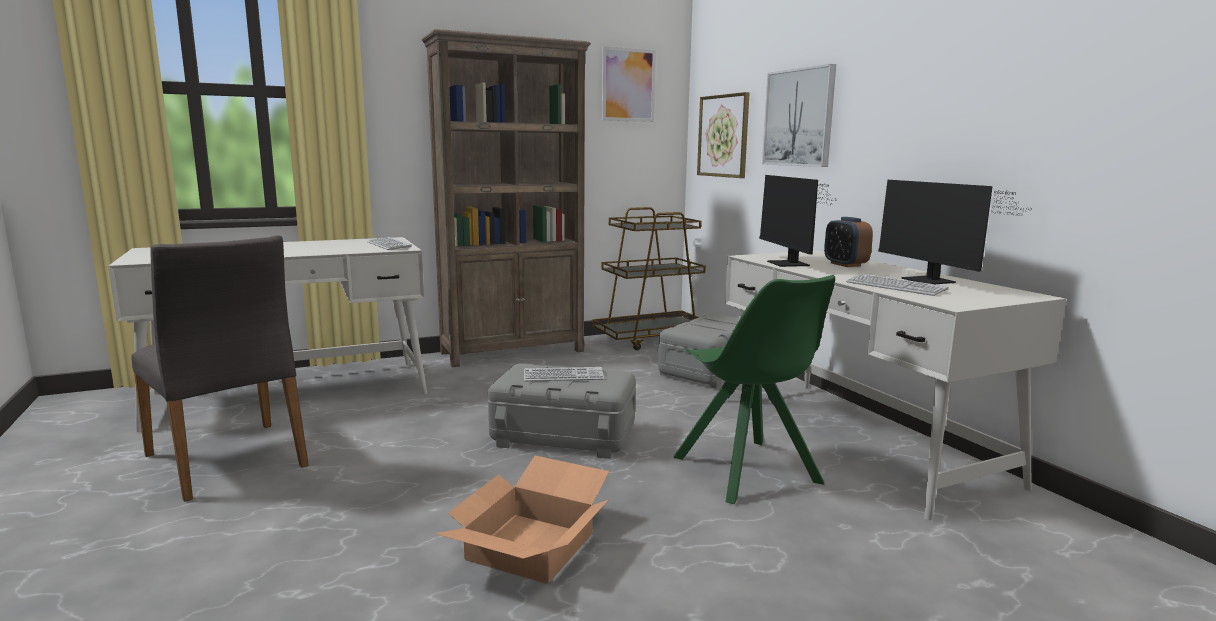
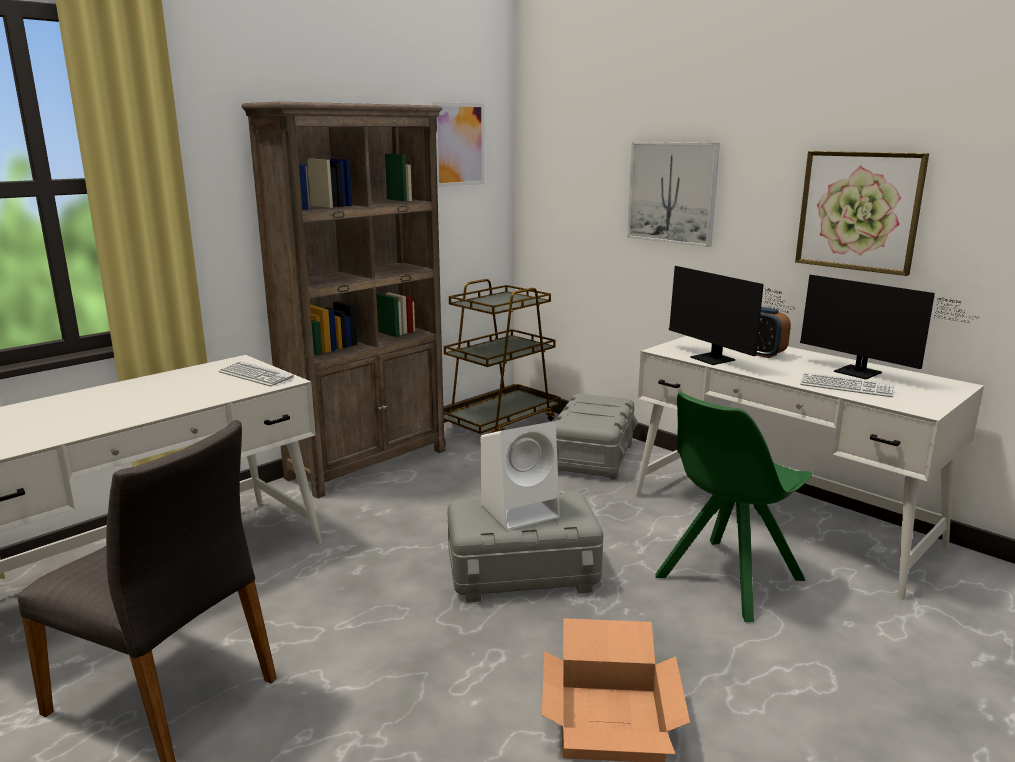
camera: 20 degrees left, 5 degrees up
(563, 376) = (521, 510): keyboard -> white speaker
(723, 136) = (568, 201): picture -> picture (858, 211)
(748, 472) = (726, 579): green chair -> green chair turned 90 degrees clockwise

